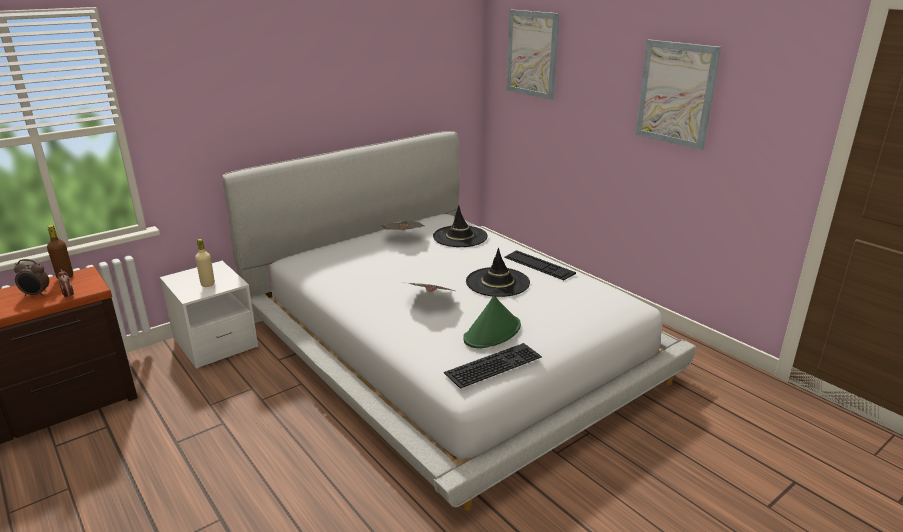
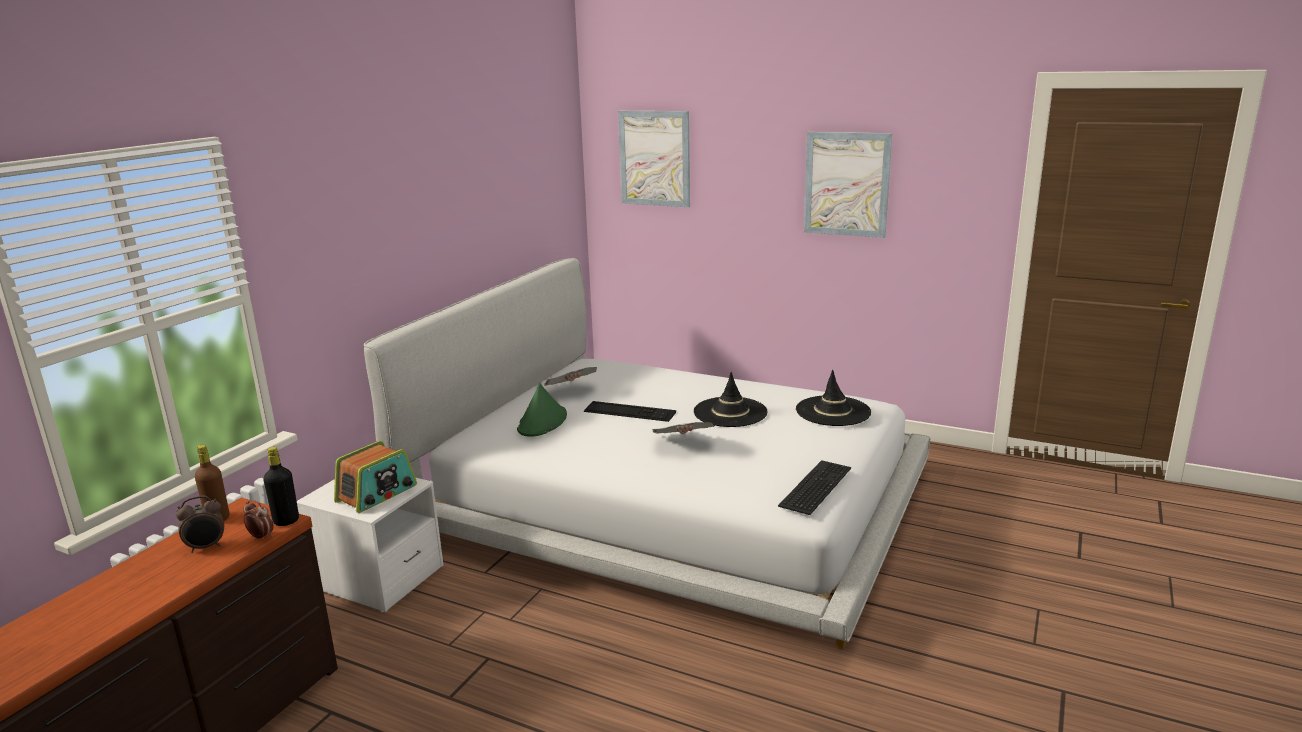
camera: 25 degrees left, 5 degrees down
(94, 289) = (286, 521): none -> black bottle
(208, 284) = (377, 494): beige bottle -> radio
(460, 237) = (636, 377): black hat -> black hat (833, 411)
(492, 332) = (781, 458): green hat -> green hat (542, 422)
(539, 265) = (751, 388): keyboard -> keyboard (629, 412)

